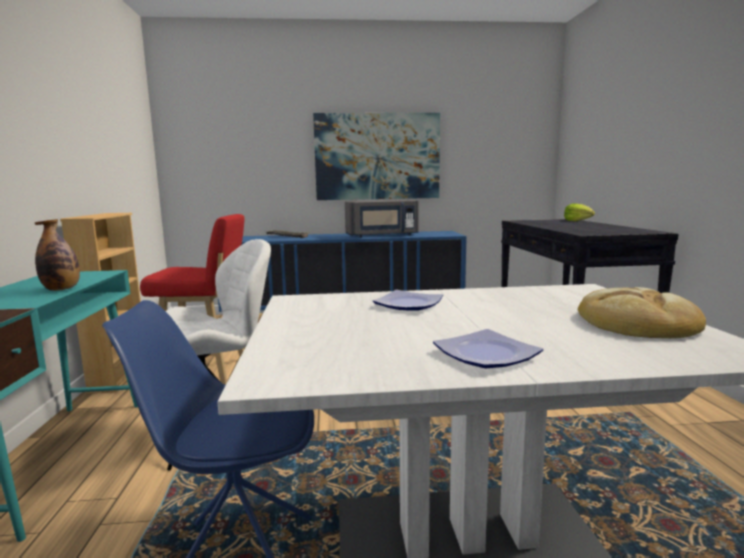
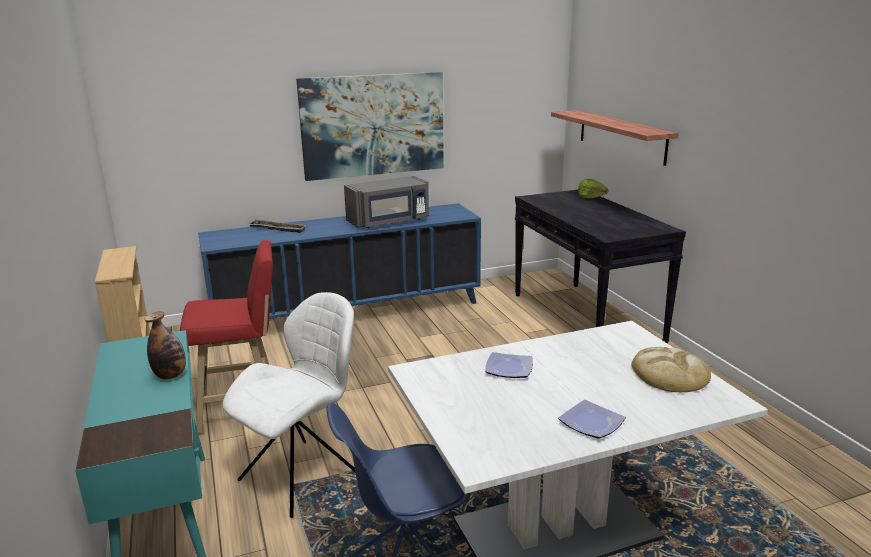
camera: 15 degrees left, 10 degrees up
(608, 158) = (621, 136): none -> shelf

